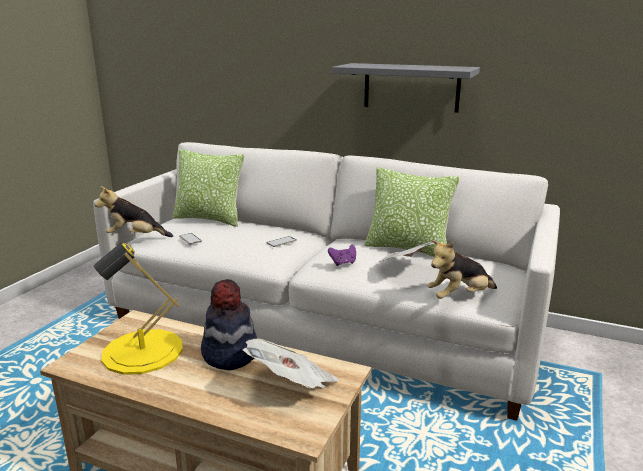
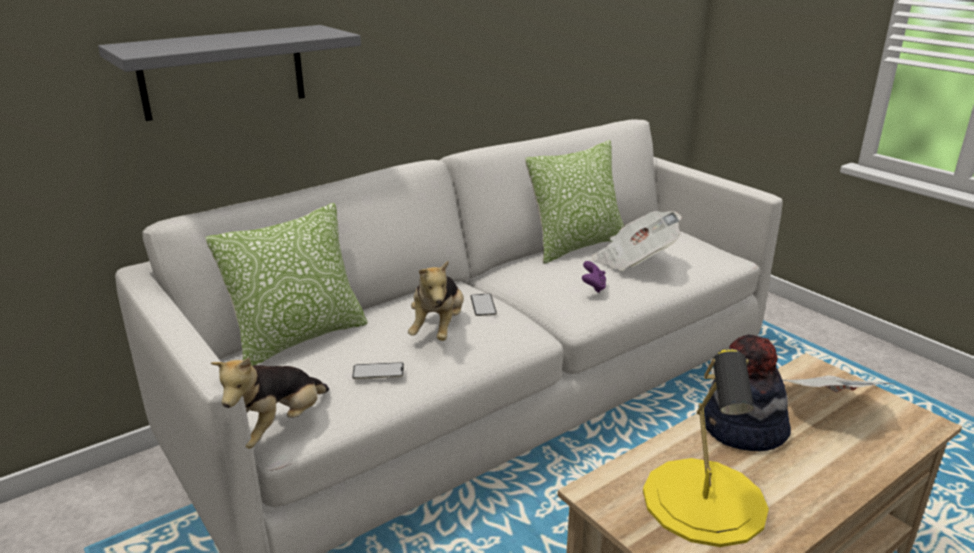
camera: 60 degrees left, 5 degrees up
(411, 87) = (475, 43): grey shelf -> grey shelf (223, 71)
(459, 297) = (702, 263): plush toy -> plush toy (438, 329)

